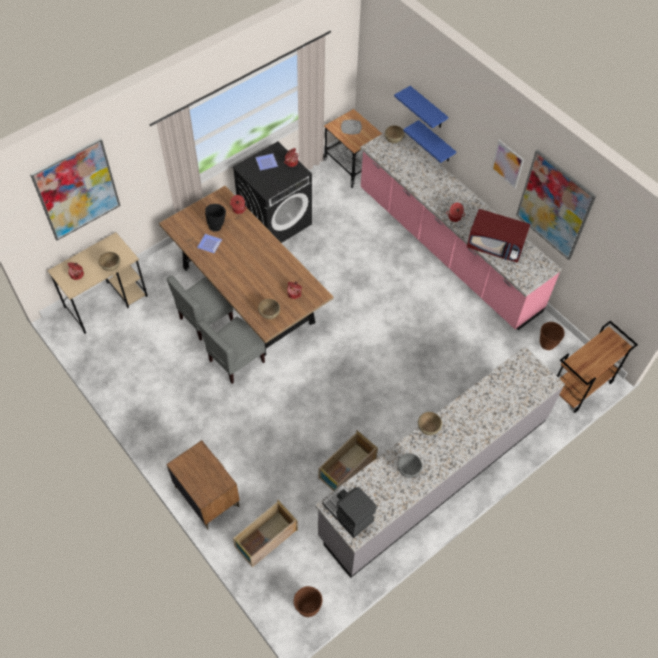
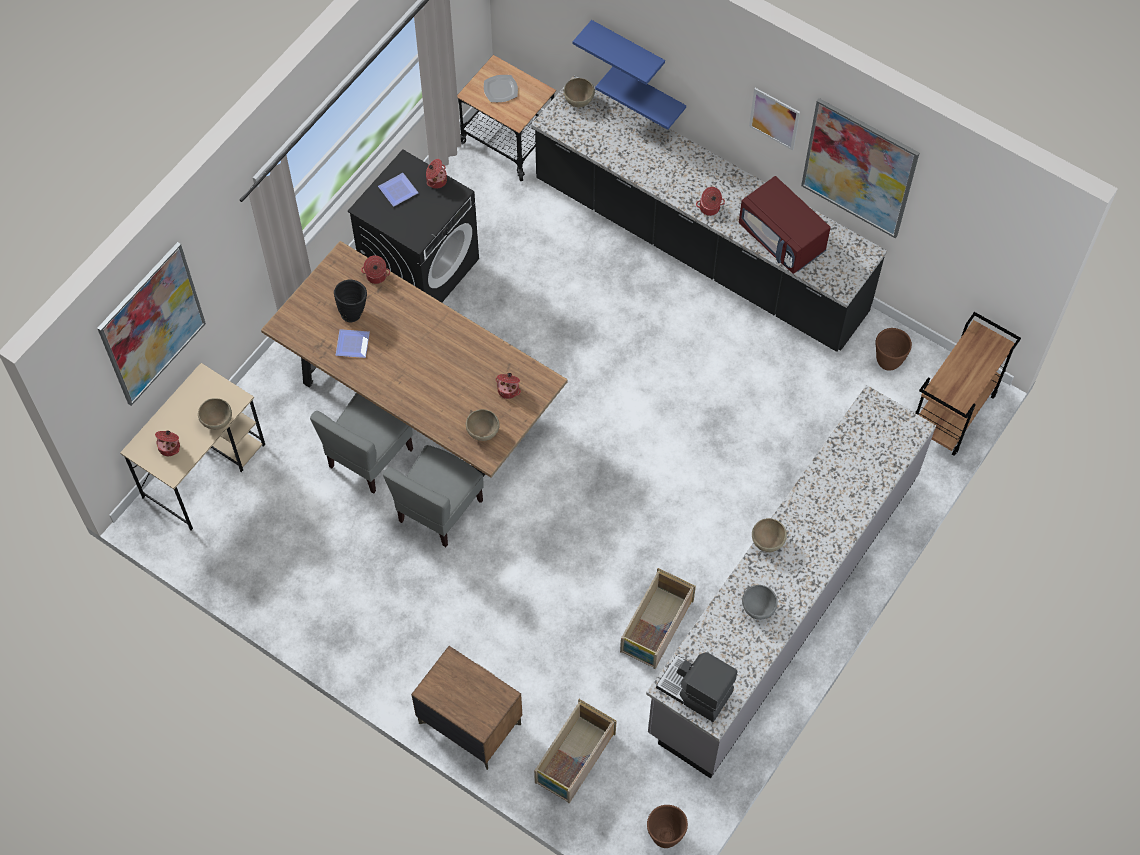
camera: 15 degrees left, 5 degrees up
(447, 249) = (699, 248): pink counter -> black counter
(495, 246) = (782, 239): red microwave -> red microwave turned 45 degrees clockwise

